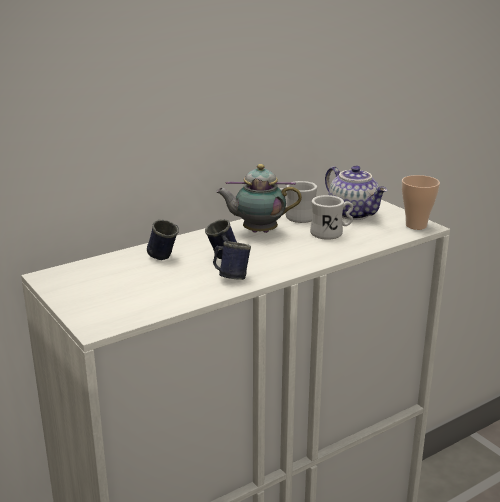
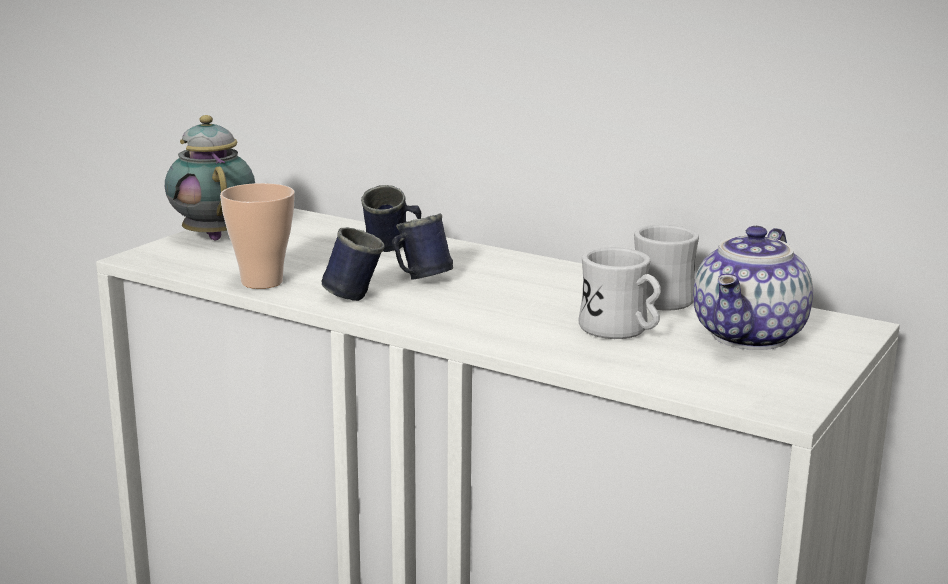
camera: 65 degrees right, 5 degrees down
(257, 232) = (553, 283): teapot -> teapot (213, 236)
(416, 225) = (773, 397): cup -> cup (262, 282)

